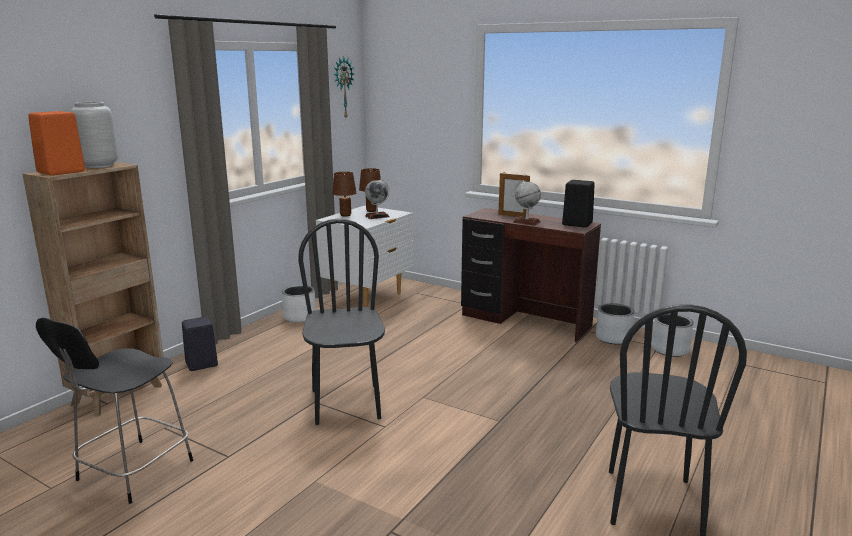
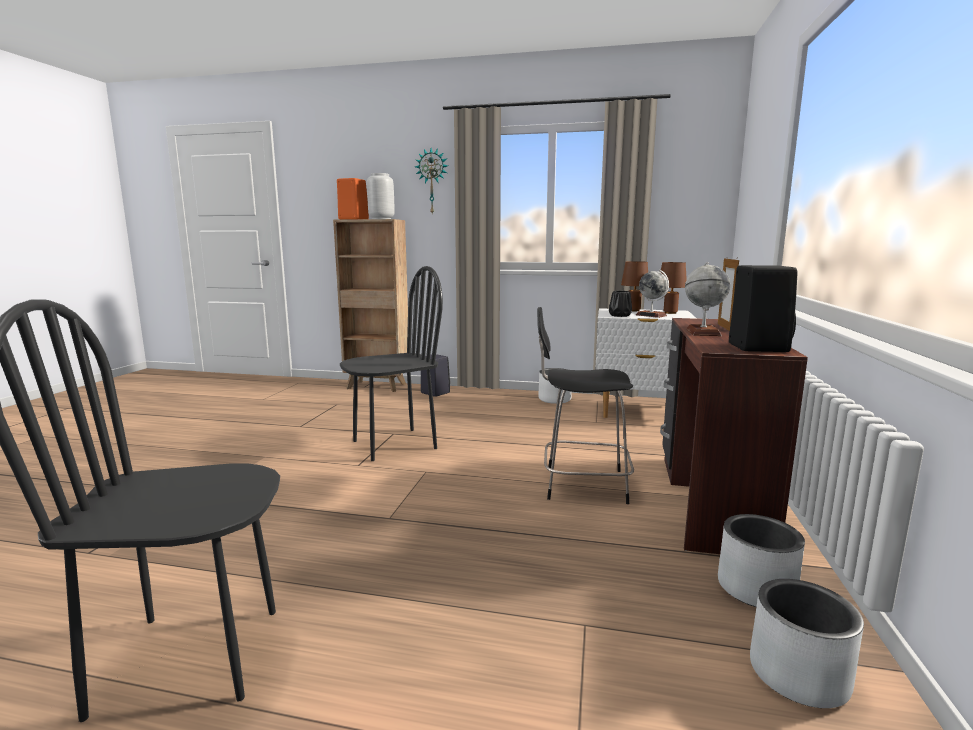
camera: 70 degrees right, 5 degrees down
(132, 472) = (279, 410): black chair -> black chair (581, 484)
(342, 88) = (693, 170): wall clock -> wall clock (432, 181)
(366, 222) = (619, 315): none -> black vase

